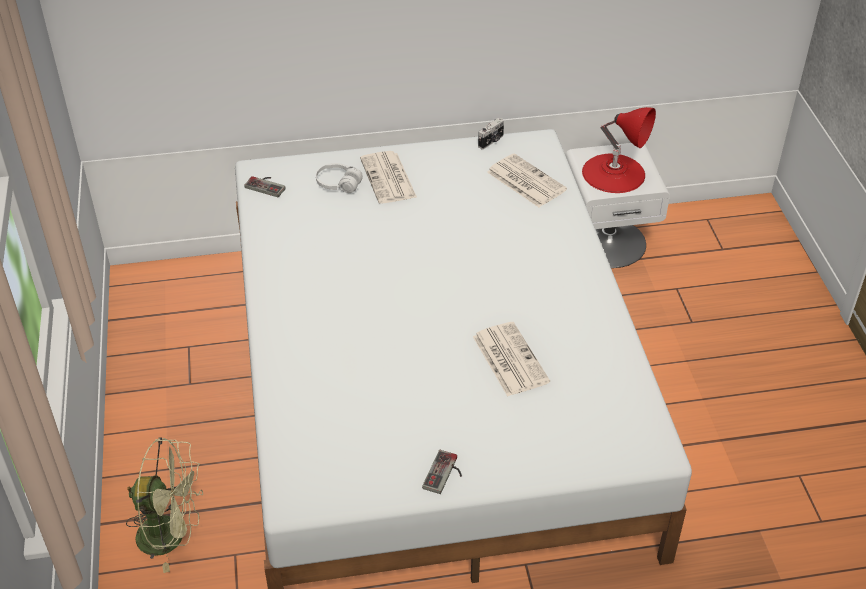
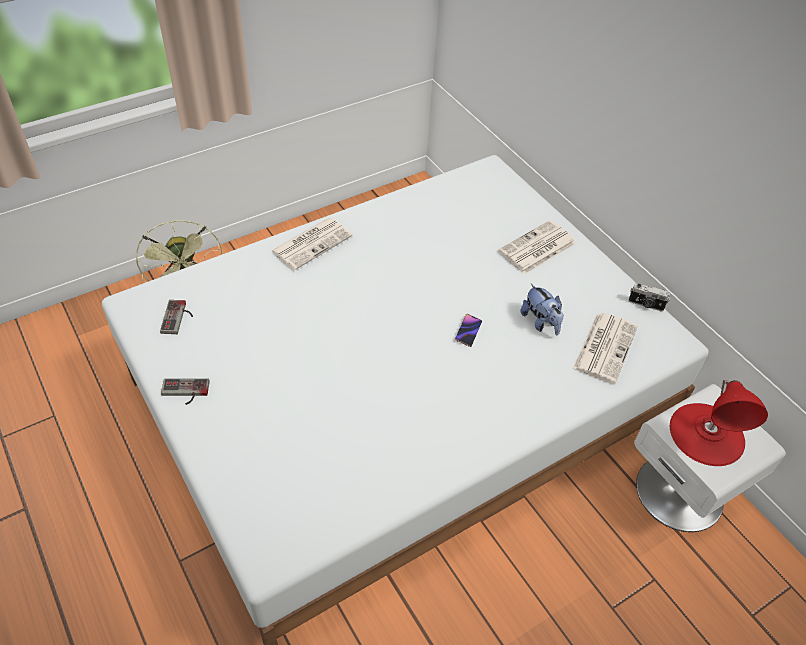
camera: 65 degrees right, 5 degrees up
(267, 185) = (476, 179): game controller -> game controller (178, 318)
(338, 184) = (507, 219): white headphones -> none
(467, 255) = (468, 331): none -> phone
(479, 207) = (540, 322): none -> plush toy
(509, 359) = (344, 401): newspaper -> newspaper (312, 243)

